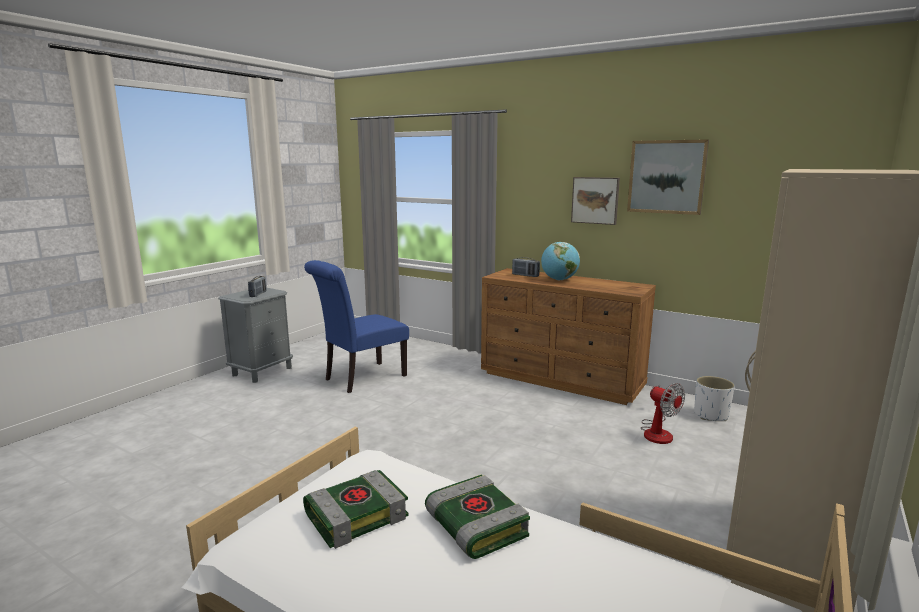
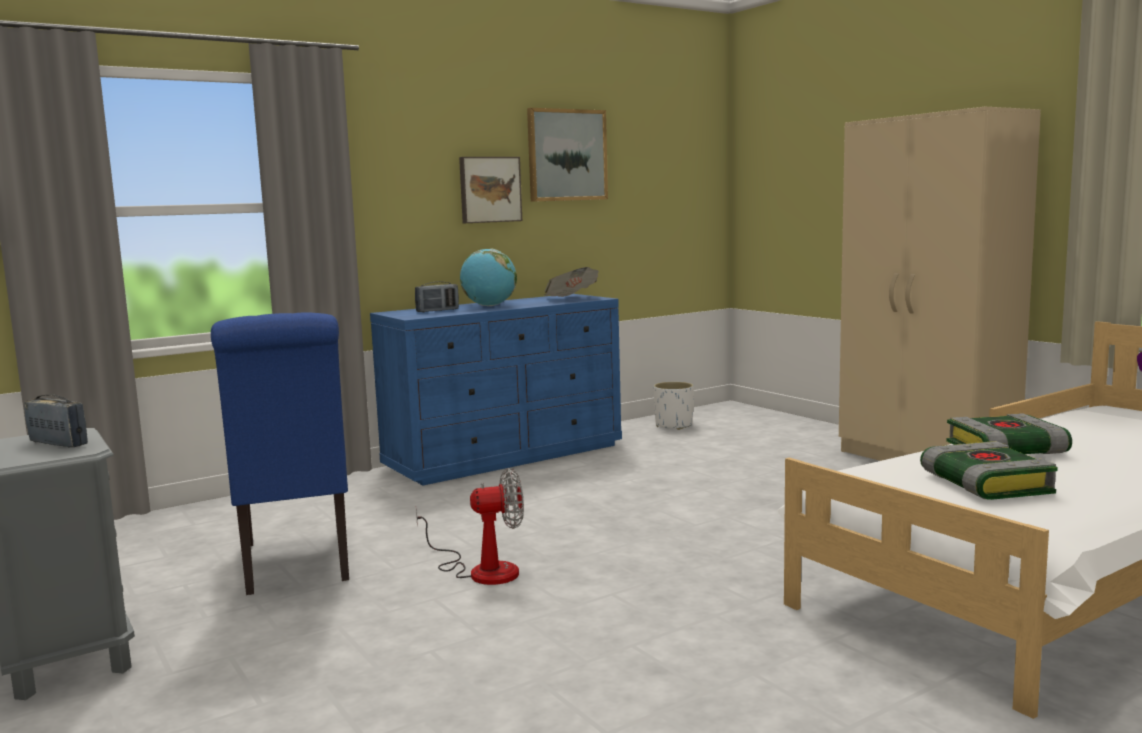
camera: 65 degrees left, 5 degrees down
(562, 379) = (506, 456): brown dresser -> blue dresser
(621, 288) = (571, 298): none -> newspaper
(657, 432) = (689, 447): fan -> fan (481, 570)

